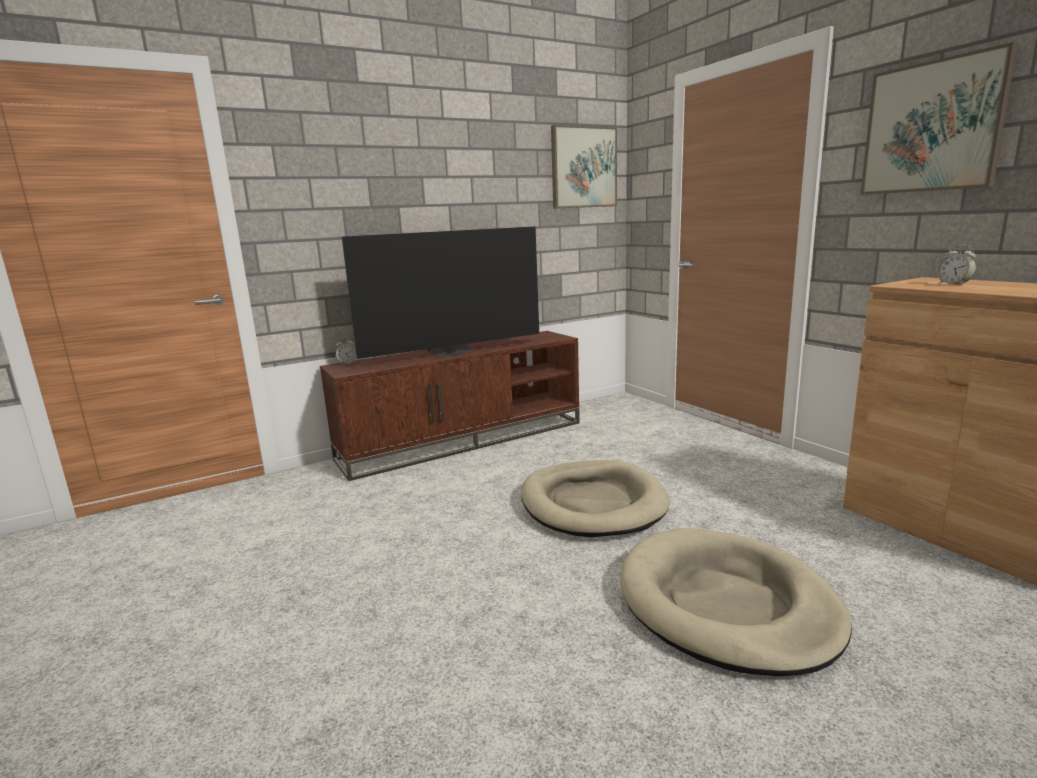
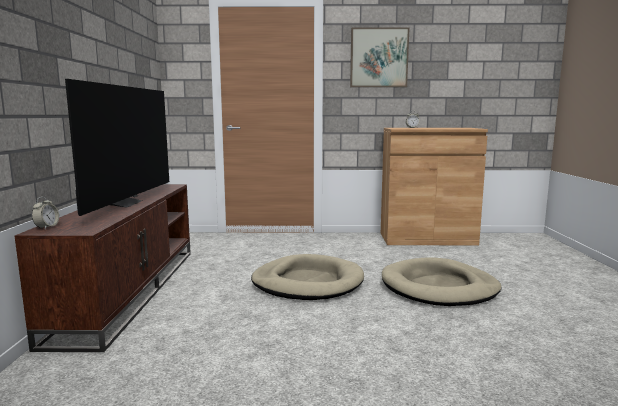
camera: 60 degrees left, 5 degrees down
(583, 167) = (145, 50): picture -> none

